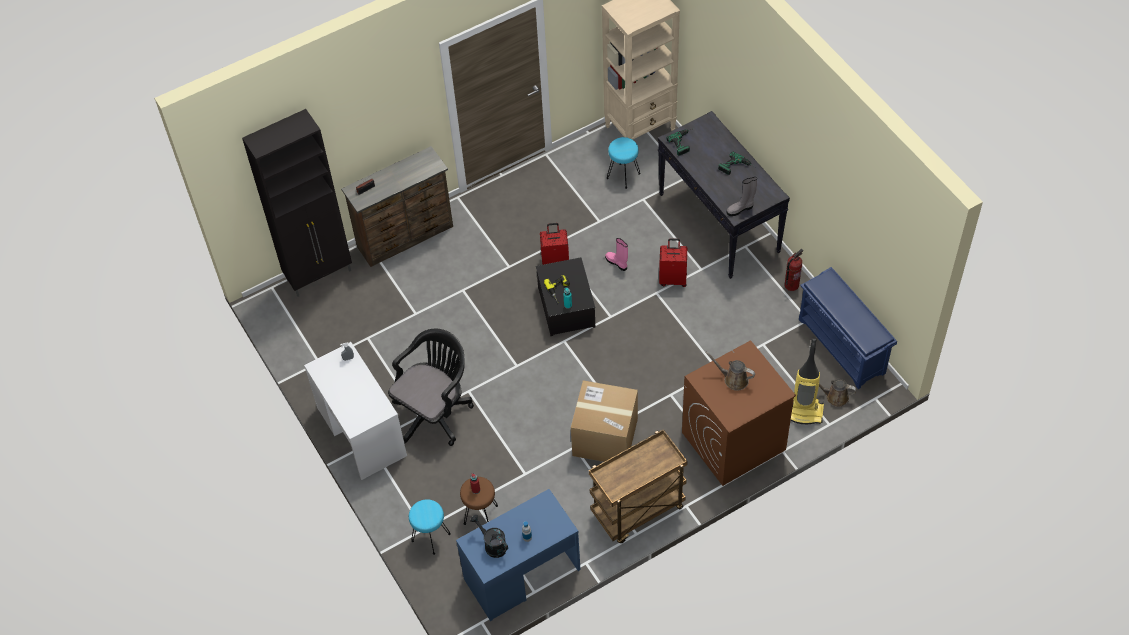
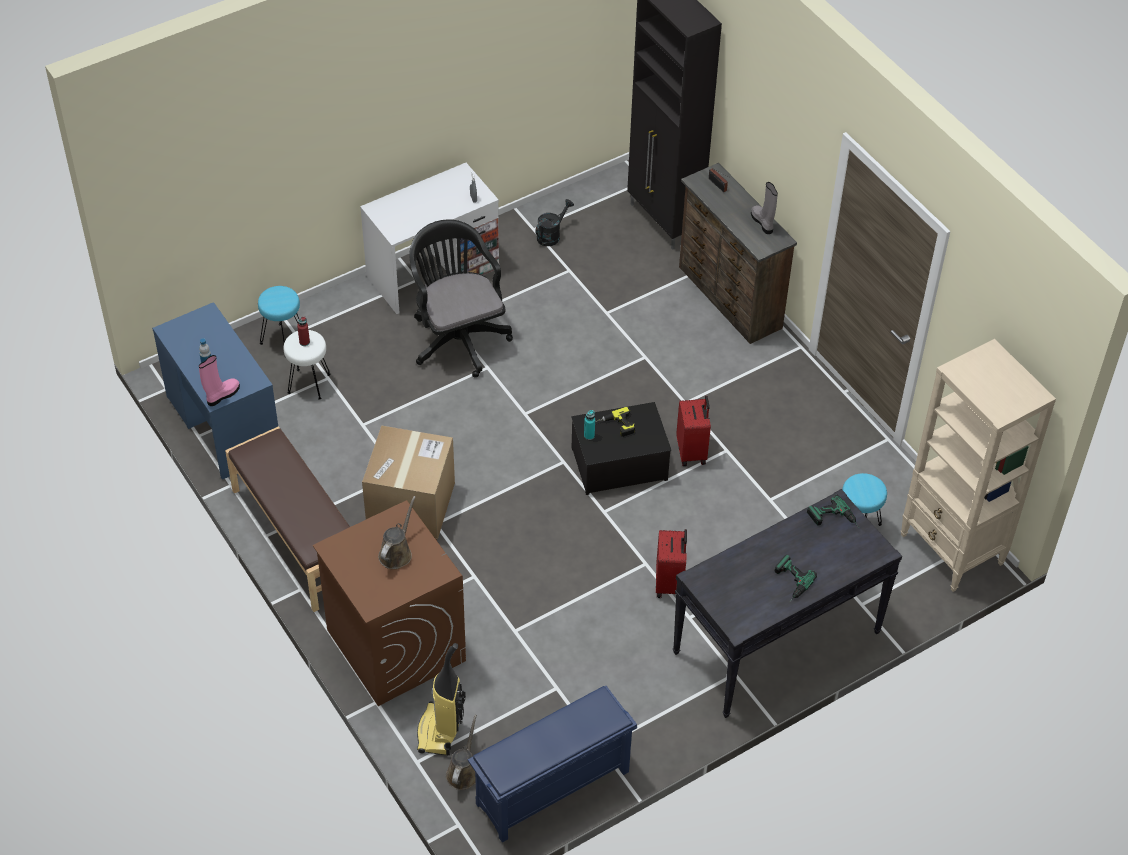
camera: 85 degrees right, 5 degrees down
(435, 412) = (457, 337): black office chair -> black office chair turned 150 degrees counterclockwise
(481, 514) = (309, 384): brown stool -> white stool
(492, 545) = (201, 334): black watering can -> black watering can (551, 235)
(617, 263) = (696, 519): pink boot -> pink boot (222, 395)
(638, 511) = (297, 538): brown cart -> brown bench
(740, 209) = (709, 583): grey boot -> grey boot (762, 222)
(791, 285) = (664, 729): fire extinguisher -> none

